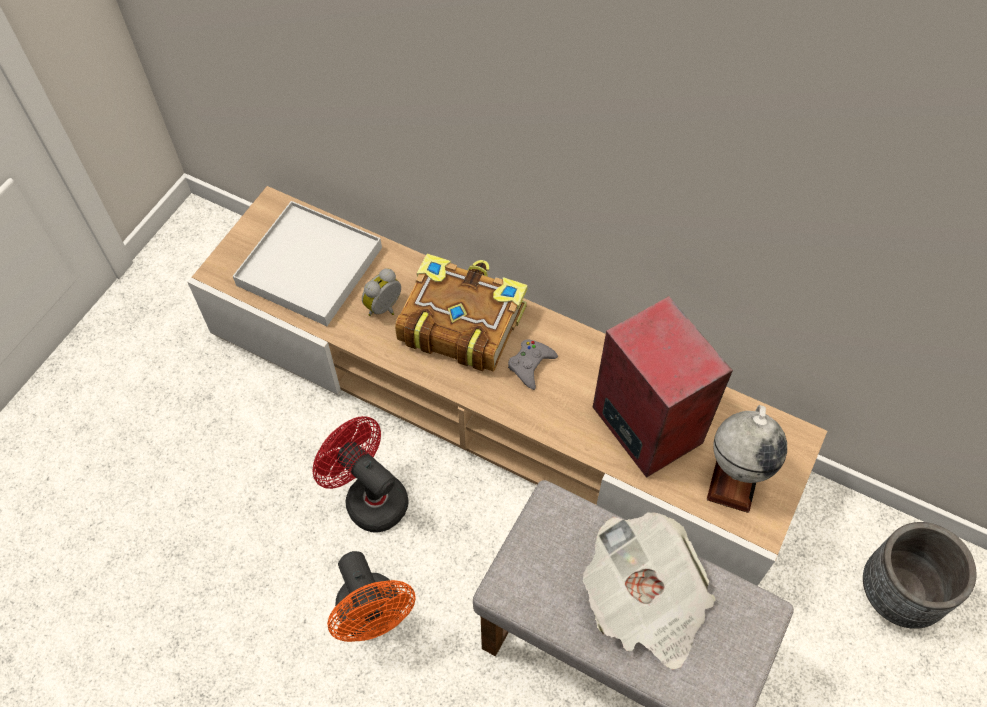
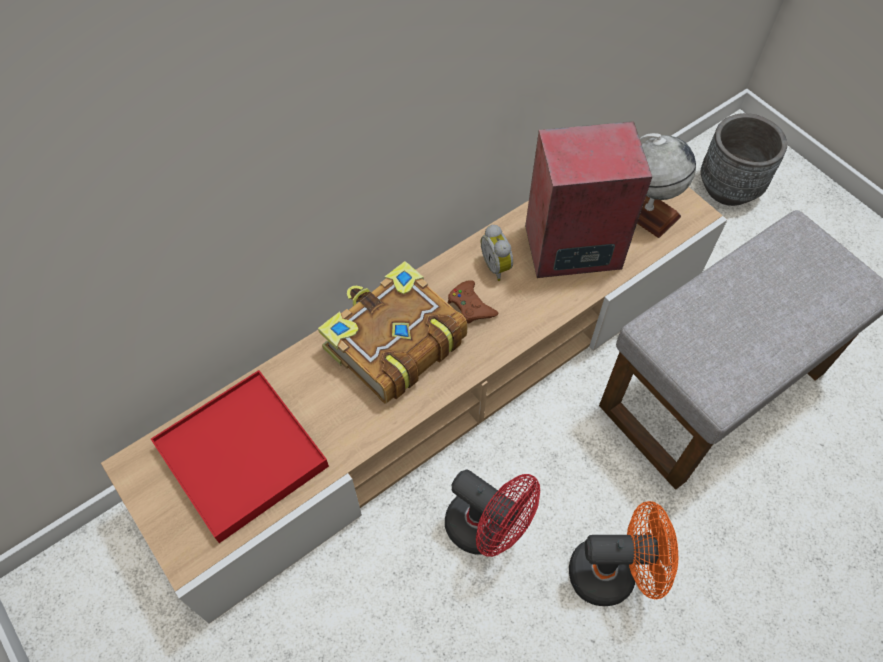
camera: 65 degrees left, 0 degrees up
(309, 266) = (242, 457): white tray -> red tray
(369, 497) = (487, 529): red fan -> red fan turned 120 degrees counterclockwise
(385, 308) = (339, 403): alarm clock -> alarm clock (497, 266)
(530, 365) = (470, 306): grey game controller -> brown game controller
(646, 602) = (767, 300): newspaper -> none

